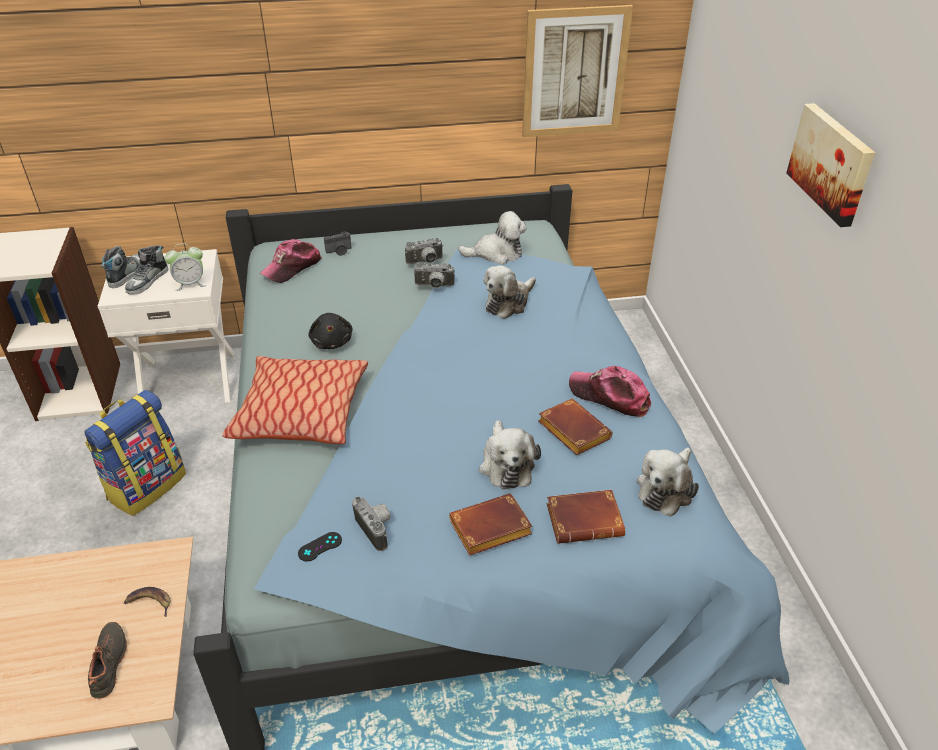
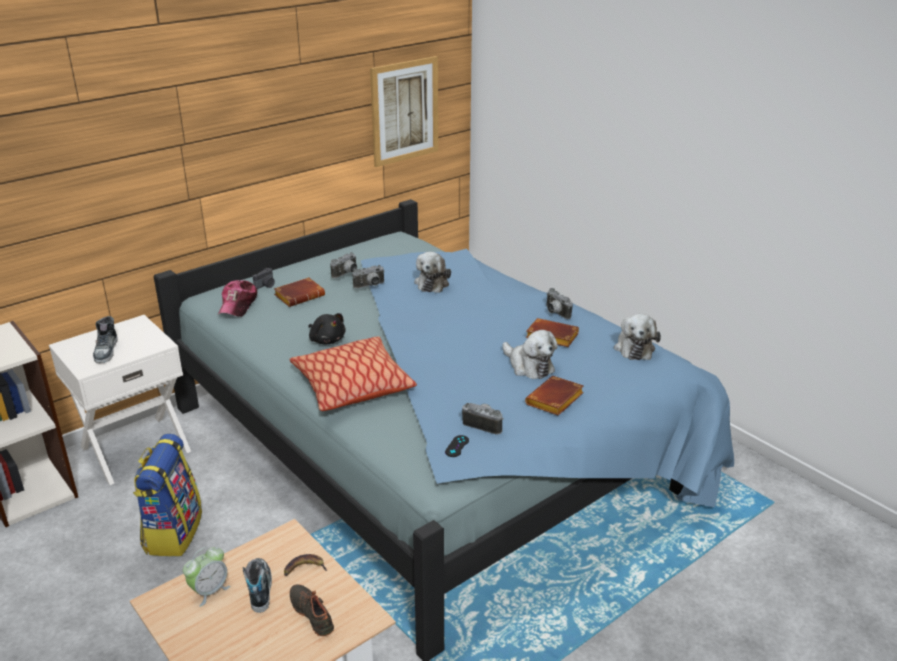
camera: 30 degrees left, 10 degrees down
(128, 274) = (80, 351): shoe -> shoe (259, 588)
(190, 284) = (149, 342): alarm clock -> alarm clock (209, 591)
(496, 254) = (393, 256): plush toy -> none
(586, 520) = (605, 377): brown book -> brown book (300, 295)
(609, 396) = (555, 313): cap -> camera
(832, 163) = (643, 121): picture -> none

